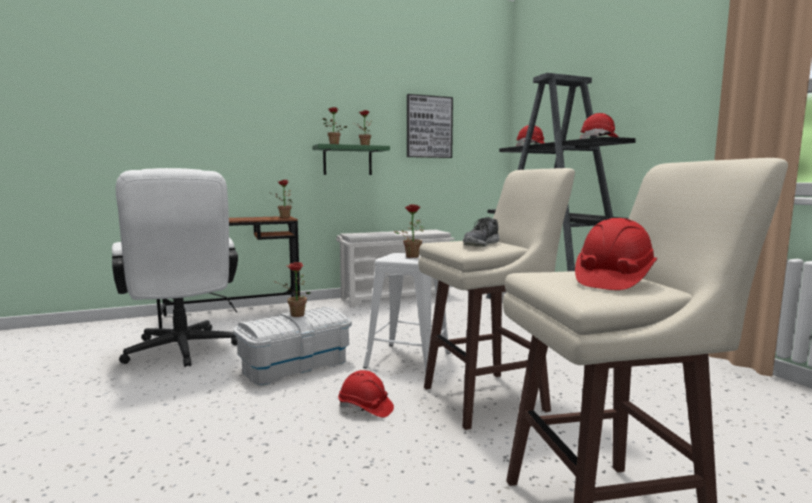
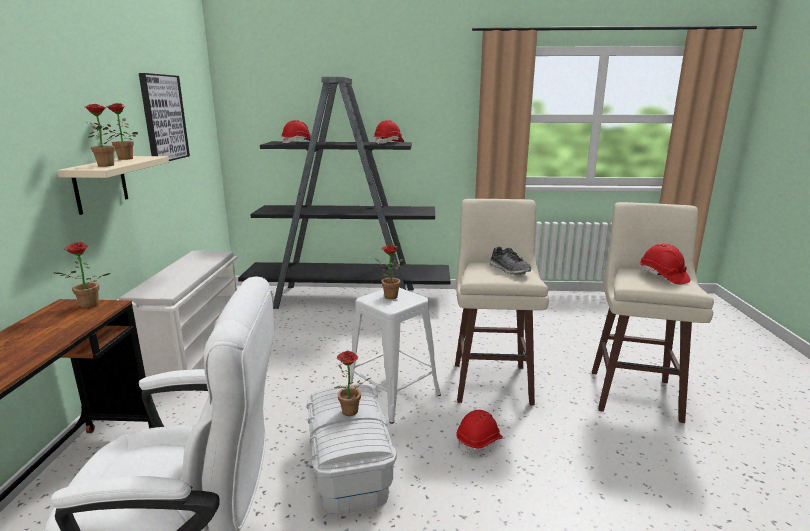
camera: 65 degrees left, 10 degrees up
(347, 160) = (100, 184): green shelf -> beige shelf

